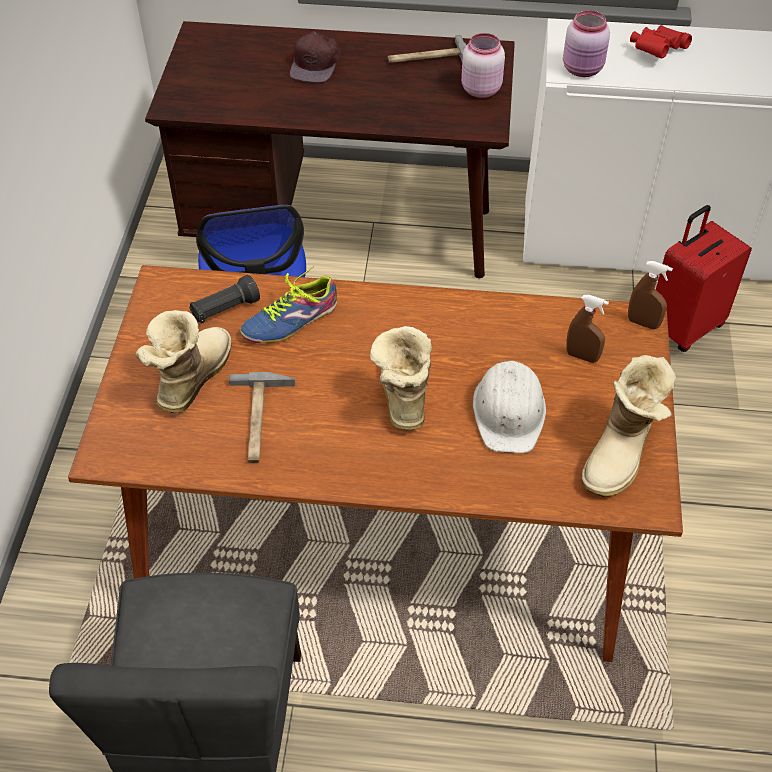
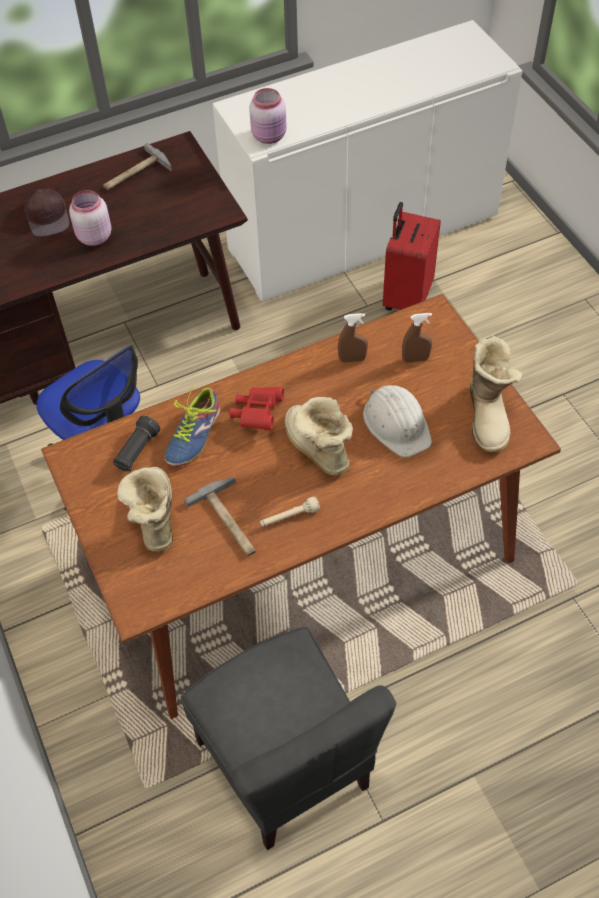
camera: 30 degrees left, 5 degrees up
(321, 447) = (289, 517): none -> beige flashlight
(479, 89) = (193, 183): pink jar -> pink jar (93, 237)
(643, 323) = (437, 315): brown spray bottle -> brown spray bottle (352, 359)
(656, 51) = (311, 99): red binoculars -> red binoculars (257, 414)

